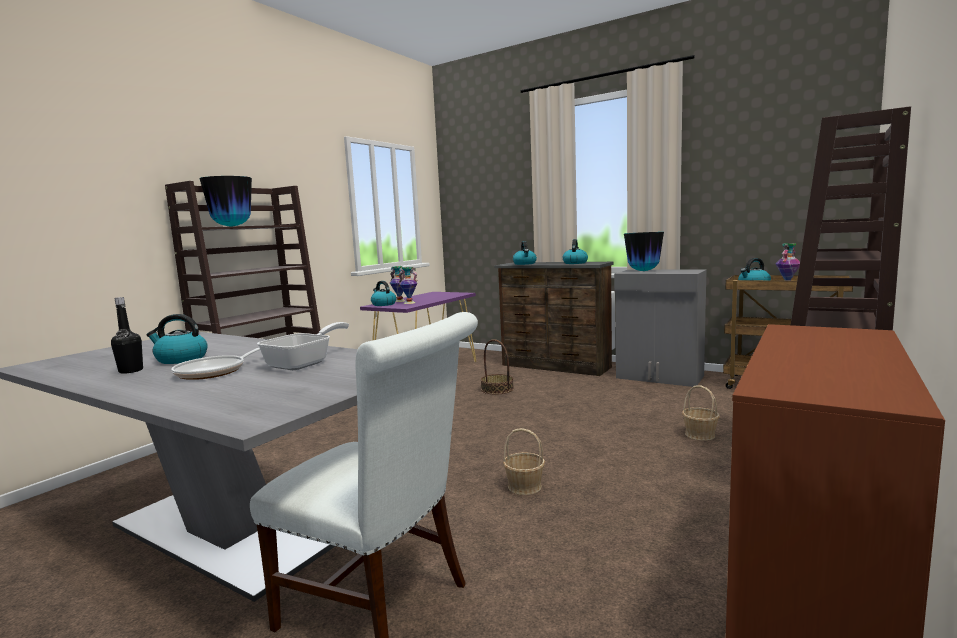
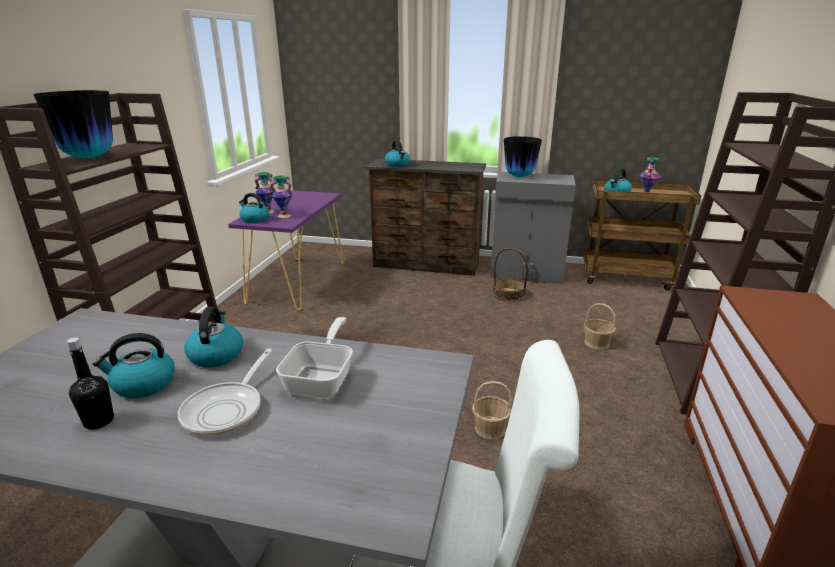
camera: 20 degrees left, 15 degrees up
(497, 389) = (388, 302): basket -> basket (508, 294)
(575, 263) = (451, 166): kettle -> kettle (216, 355)

